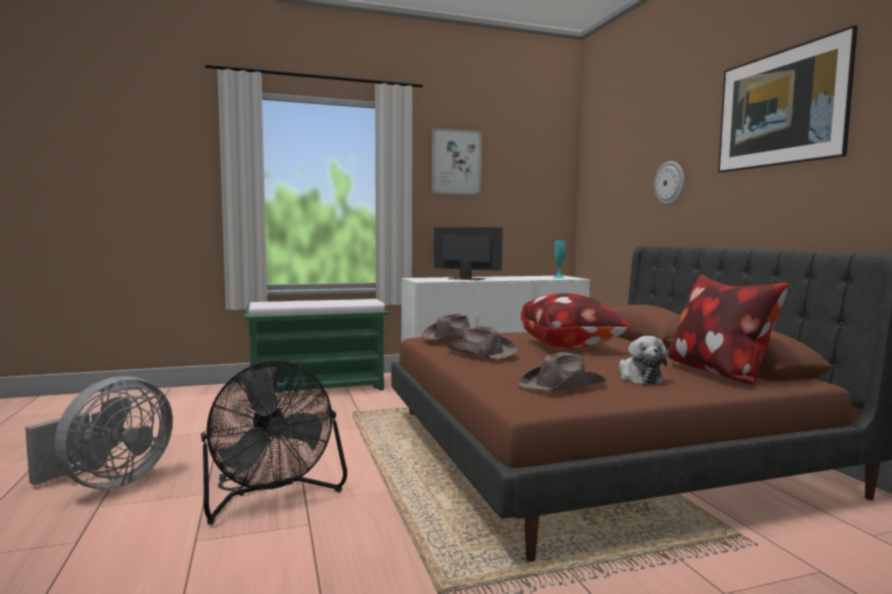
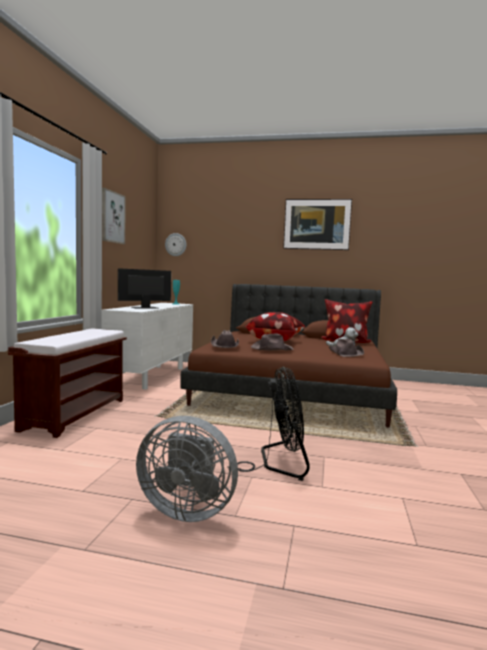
camera: 60 degrees left, 0 degrees up
(108, 483) = (187, 510): grey fan -> grey fan turned 135 degrees clockwise
(319, 388) = (75, 414): green bench -> brown bench
(670, 183) = (247, 250): wall clock -> wall clock (176, 244)

